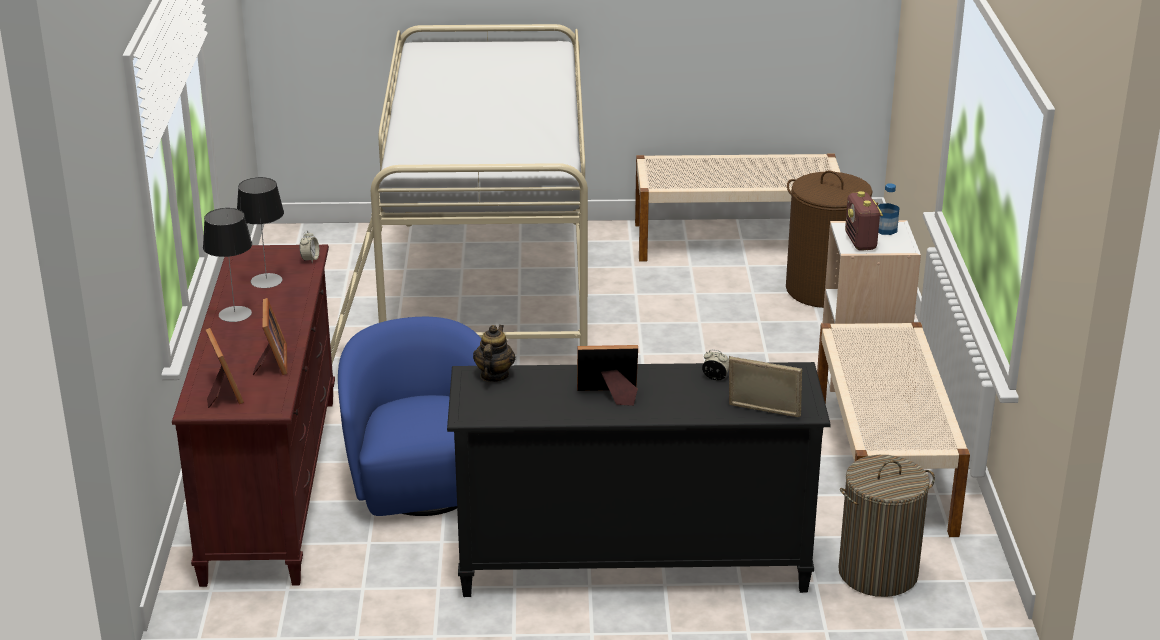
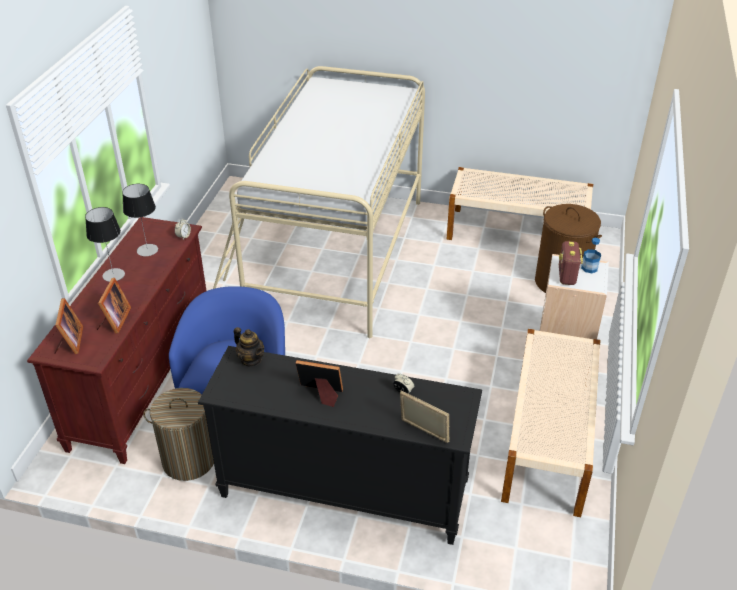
camera: 15 degrees right, 10 degrees up
(494, 375) = (251, 360): teapot -> teapot turned 105 degrees clockwise
(877, 573) = (509, 538): laundry basket -> laundry basket (188, 460)

